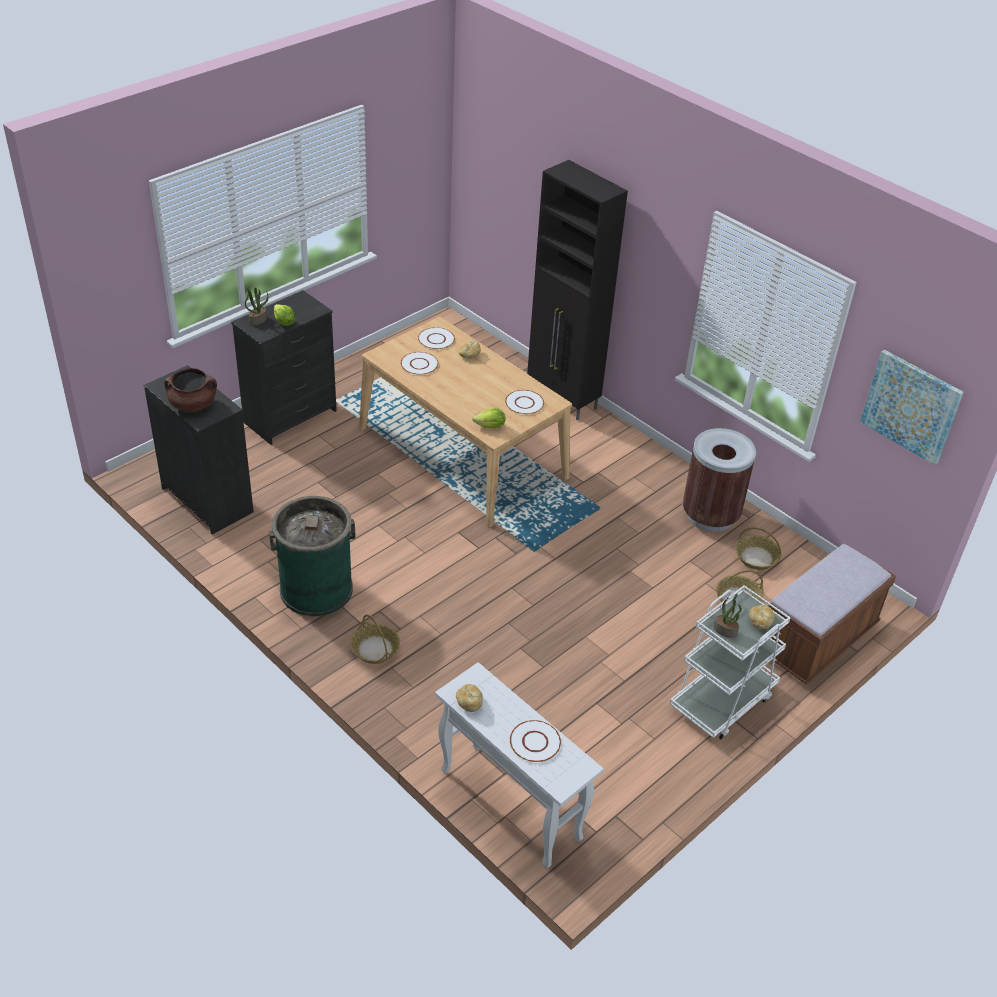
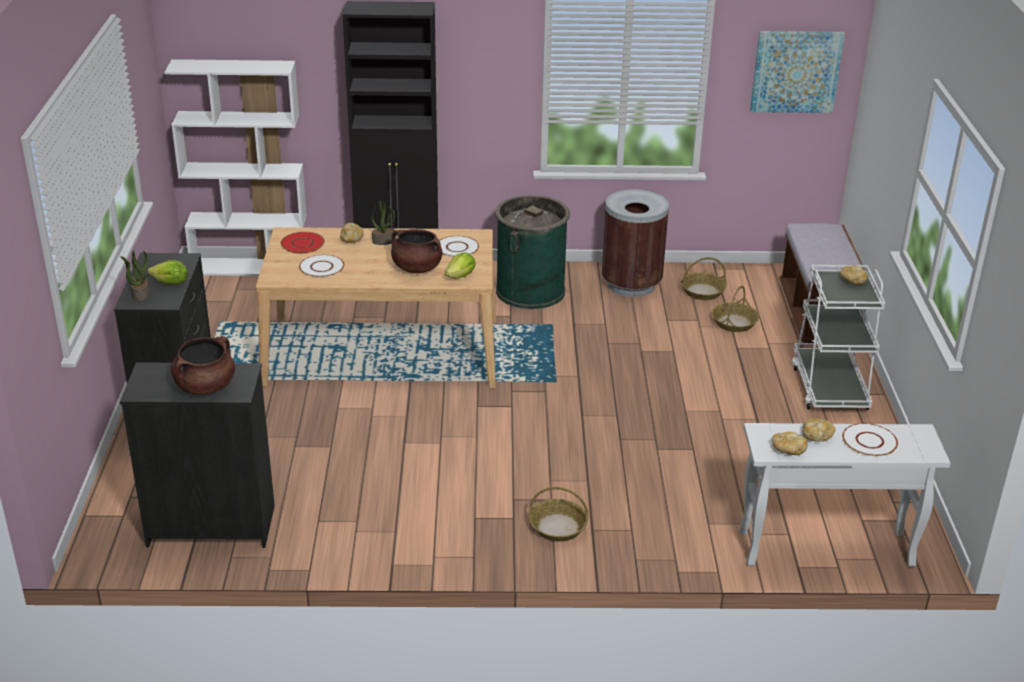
camera: 45 degrees left, 10 degrees down
(316, 589) = (435, 521): green trash can -> green trash can (530, 291)
(436, 339) = (302, 243): white plate -> red plate
(473, 402) = (416, 268): none -> brown cooking pot
(476, 338) = (251, 267): none -> white bookcase
(506, 709) = (817, 436): none -> bread
(725, 630) = (845, 298): potted plant -> potted plant (384, 241)

